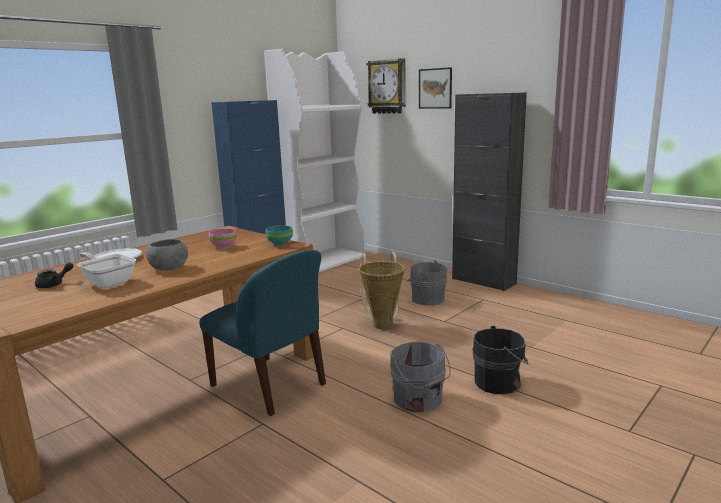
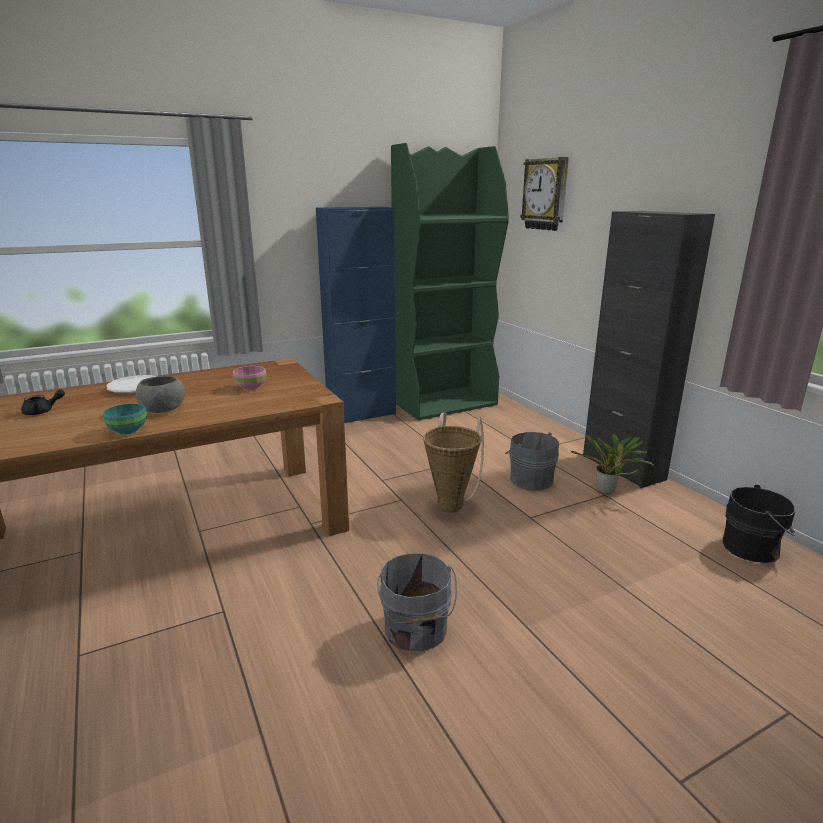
camera: 20 degrees right, 5 degrees up
(108, 282) = (88, 418): frying pan -> none
(270, 386) = (268, 561): blue chair -> none
(279, 243) = (310, 393): turquoise bowl -> turquoise bowl (127, 430)
(324, 261) = (445, 403): white bookcase -> green bookcase
(435, 88) = (599, 200): picture -> none
(484, 297) = (607, 492): none -> potted plant
(499, 382) = (538, 633): black bucket -> black bucket (753, 548)

